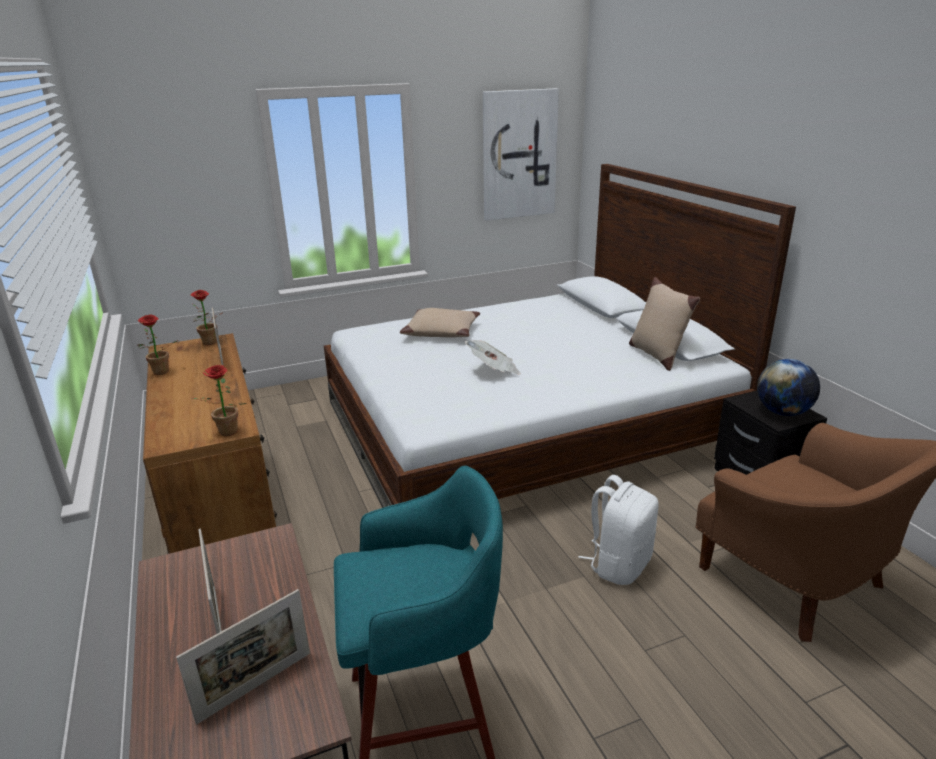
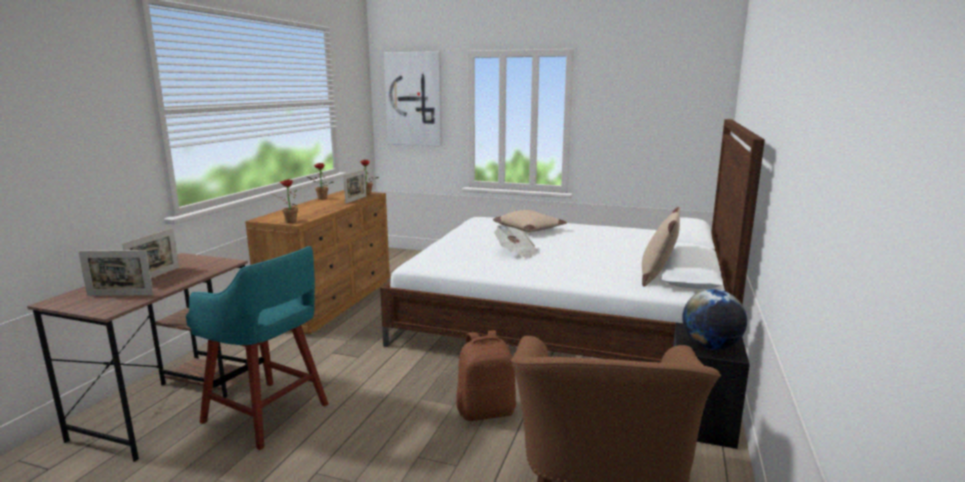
camera: 40 degrees right, 10 degrees down
(519, 155) = (666, 110): picture -> picture (414, 99)
(619, 564) = (486, 411): white backpack -> brown backpack

